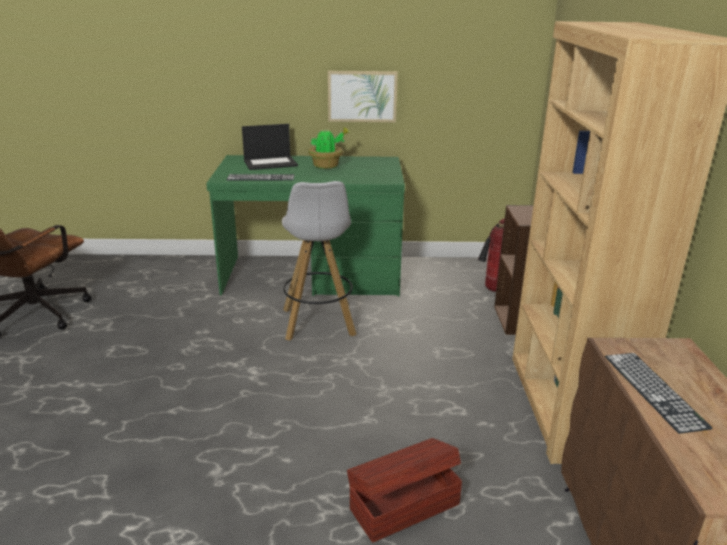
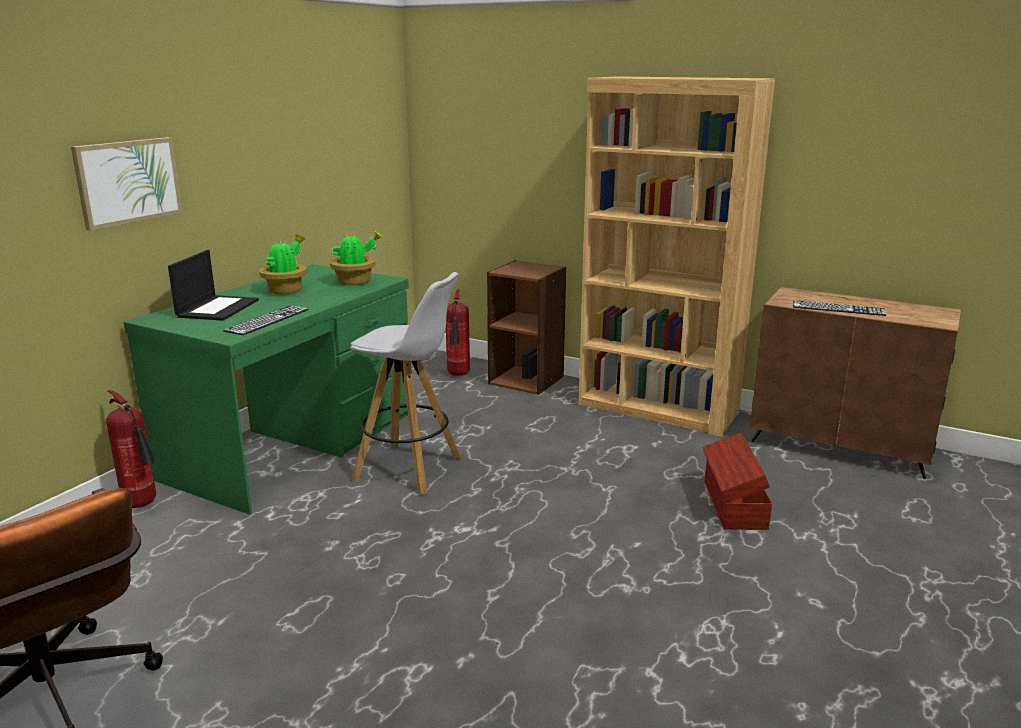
camera: 60 degrees left, 5 degrees down
(209, 265) = (143, 505): none -> fire extinguisher
(362, 96) = (268, 196): picture -> picture (128, 181)
(371, 175) = (355, 282): none -> potted plant

